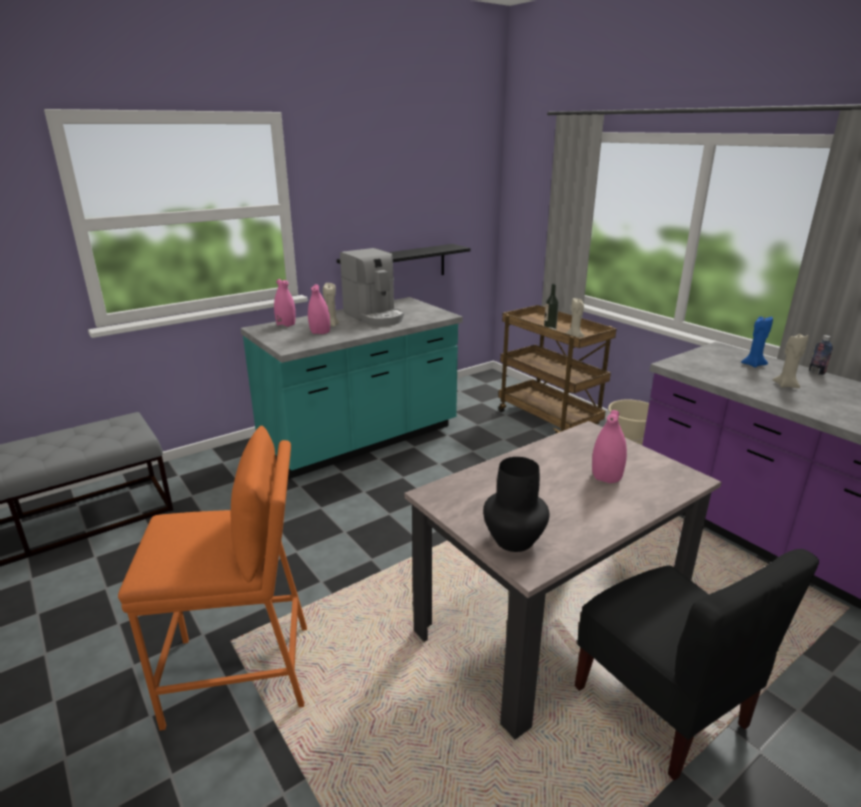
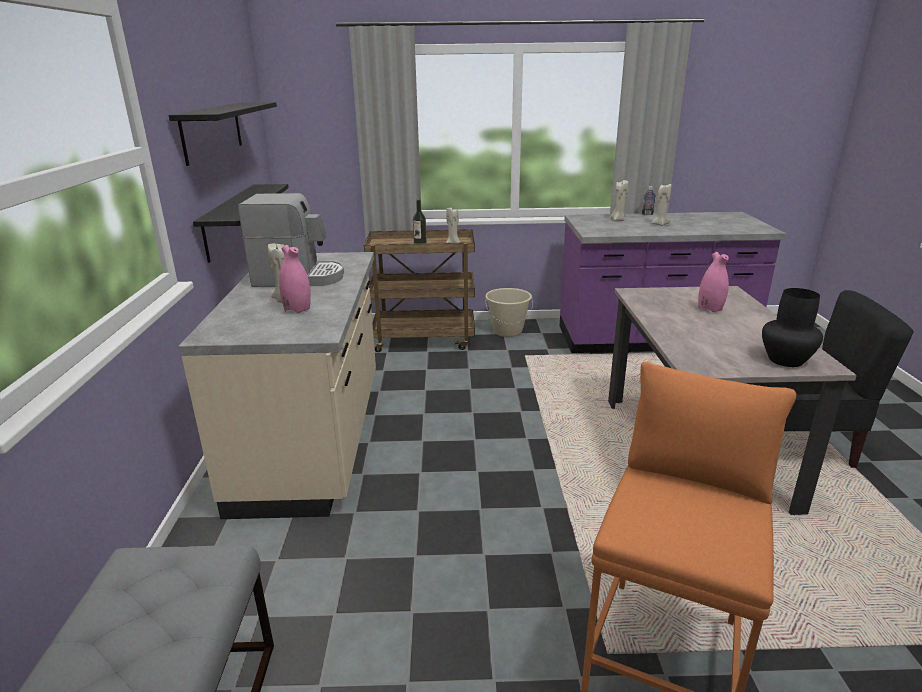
camera: 55 degrees left, 0 degrees up
(286, 325) = (231, 320): pink vase -> none
(361, 440) = (315, 439): turquoise counter -> beige counter
(392, 198) = (212, 131): none -> black shelf
(753, 364) = (618, 220): blue candle -> beige candle

